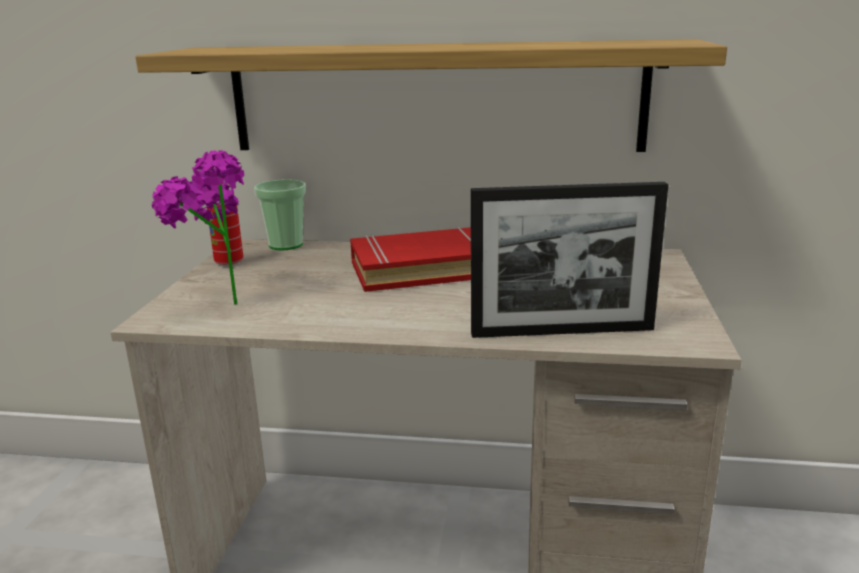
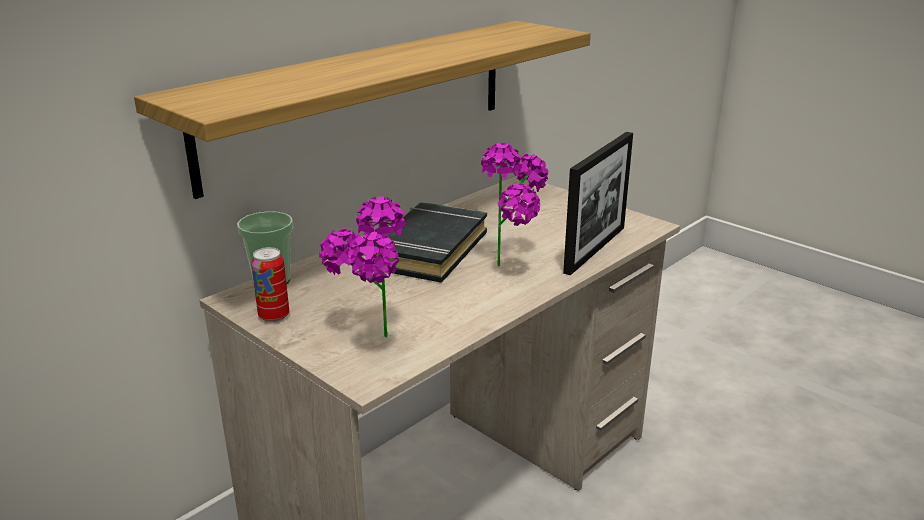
camera: 55 degrees left, 5 degrees up
(425, 269) = (429, 250): red book -> black book
(449, 308) = (515, 266): none -> potted plant

